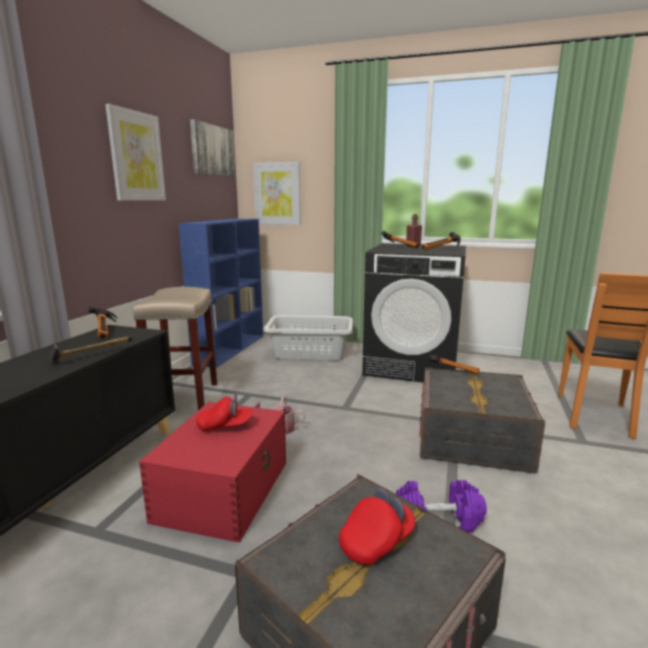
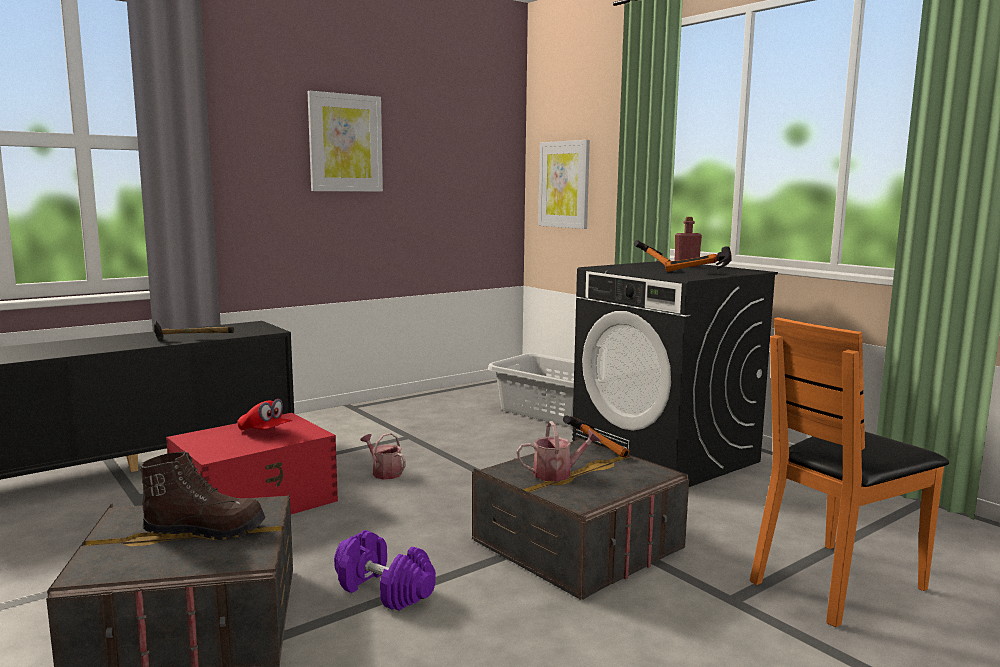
camera: 35 degrees right, 5 degrees down
(107, 332) = (245, 325): hammer -> none
(185, 399) = (344, 425): beige stool -> none
(212, 151) = (477, 129): picture -> none
(230, 348) = (470, 389): blue bookcase -> none
(377, 541) = (206, 530): red cap -> brown boot
(471, 395) = (557, 474): none -> watering can

